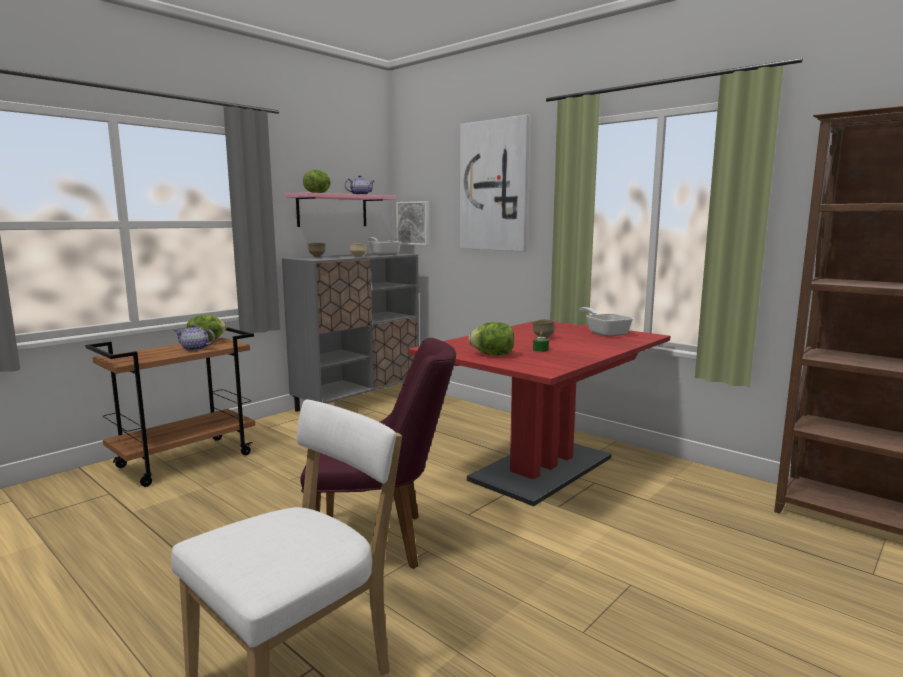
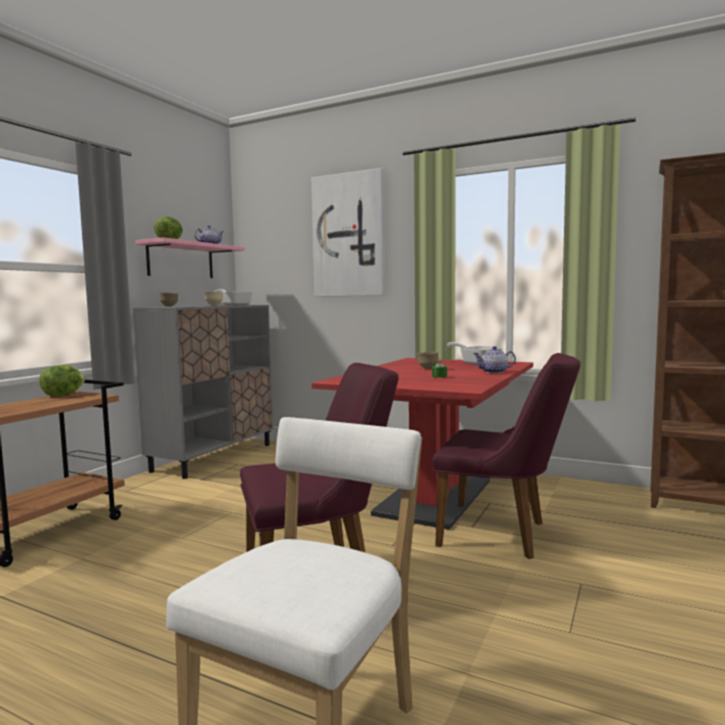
camera: 15 degrees left, 5 degrees down
(195, 349) = (56, 401): teapot -> teapot (494, 372)
(414, 223) = (261, 275): picture -> none
(493, 355) = (401, 382): lettuce -> none
(585, 519) = (503, 534): none -> purple chair

